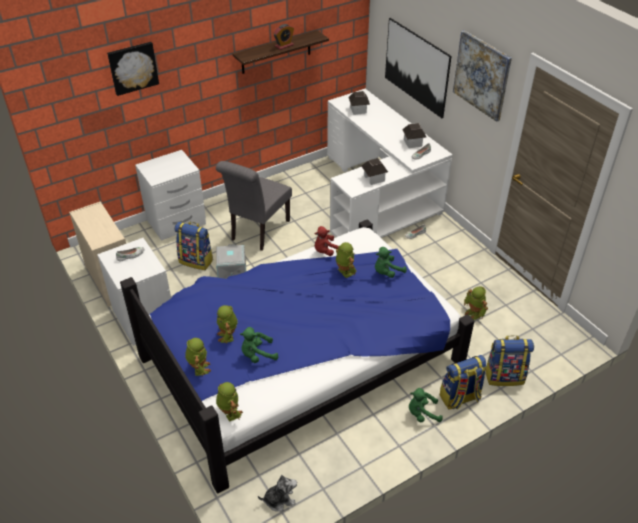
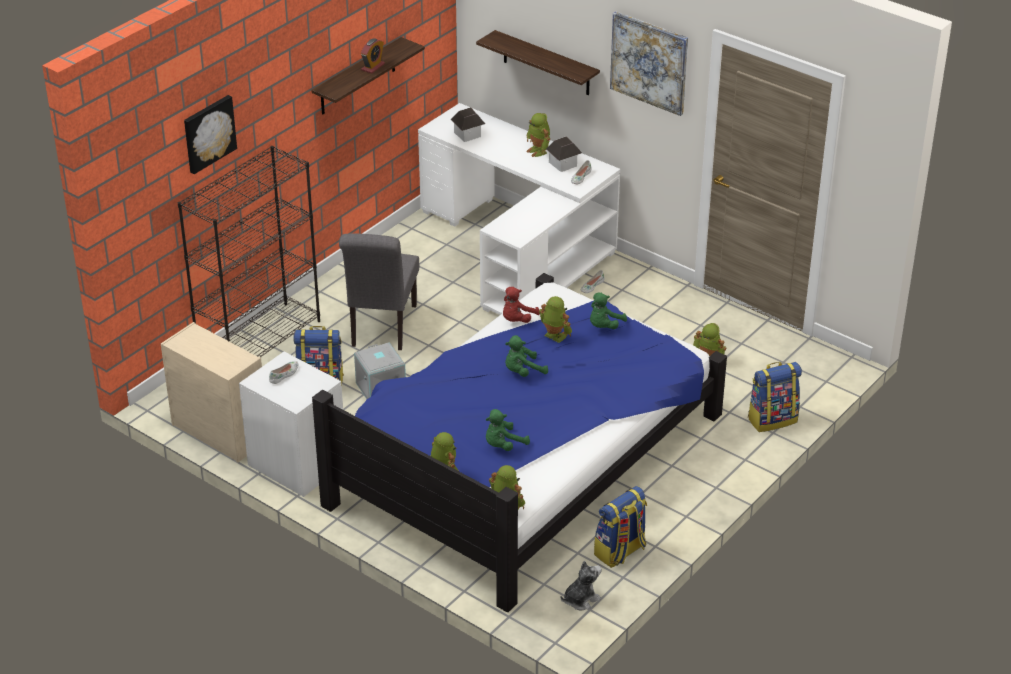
camera: 20 degrees left, 5 degrees down
(176, 222) = (260, 341): white nightstand -> black bookcase
(228, 336) = (457, 434): toy robot -> toy robot (539, 151)
(374, 178) = (535, 219): toy house -> none
(416, 67) = (546, 63): picture -> shelf
(422, 414) = (697, 479): green plush toy -> green plush toy (522, 371)
(460, 398) = (732, 453): backpack -> backpack (620, 552)

